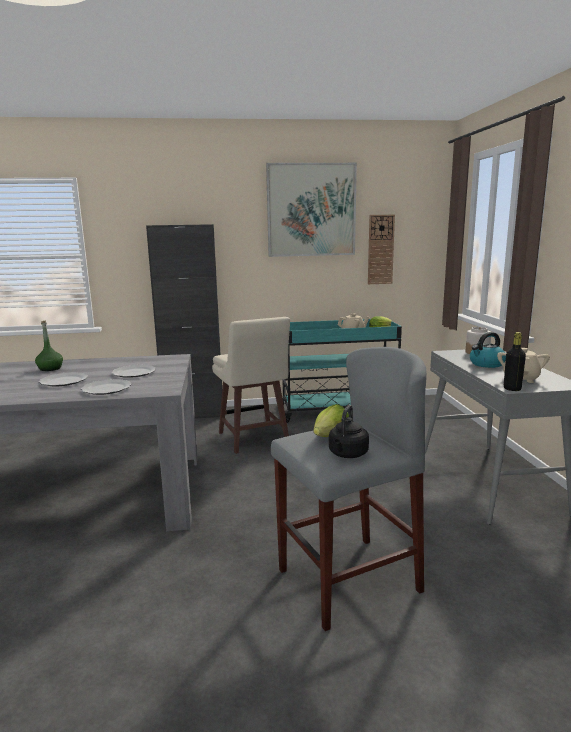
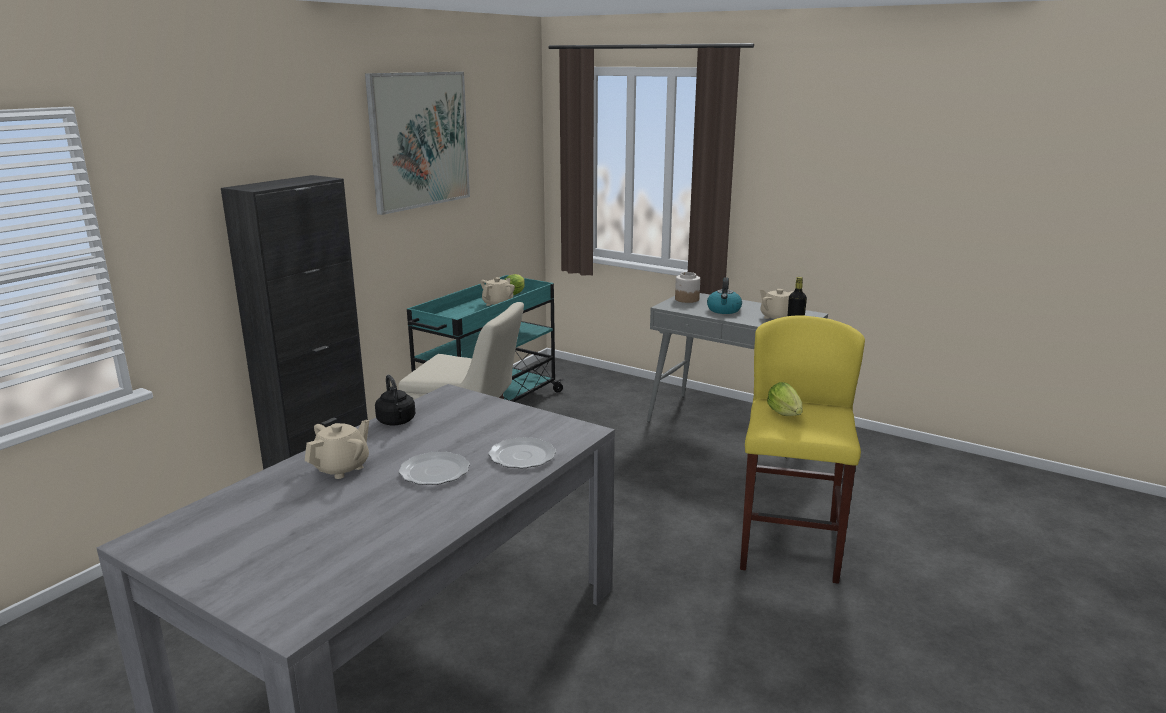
camera: 50 degrees left, 5 degrees up
(50, 368) = (342, 468): green bottle -> beige teapot
(134, 373) = (477, 428): plate -> none
(347, 454) = (829, 422): black kettle -> black kettle (396, 422)
(348, 580) = (789, 546): grey stool -> yellow stool
(380, 249) = (489, 186): wall clock -> none

